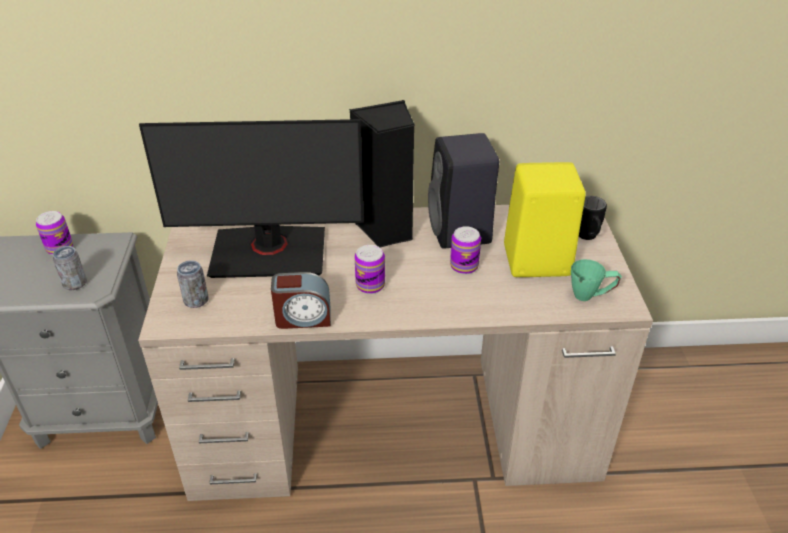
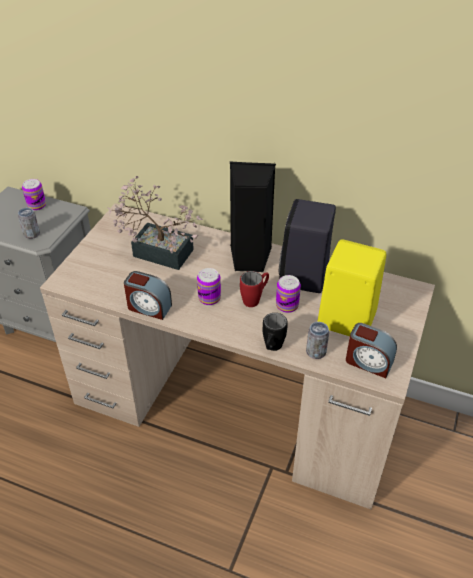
camera: 25 degrees right, 5 degrees up
(196, 300) = (89, 271): can -> can (316, 352)
(269, 252) = (157, 250): monitor -> potted plant
(423, 270) = (255, 299): none -> red mug
(588, 238) = (402, 314): black mug -> black mug (272, 348)
(591, 296) = (368, 362): green mug -> alarm clock

